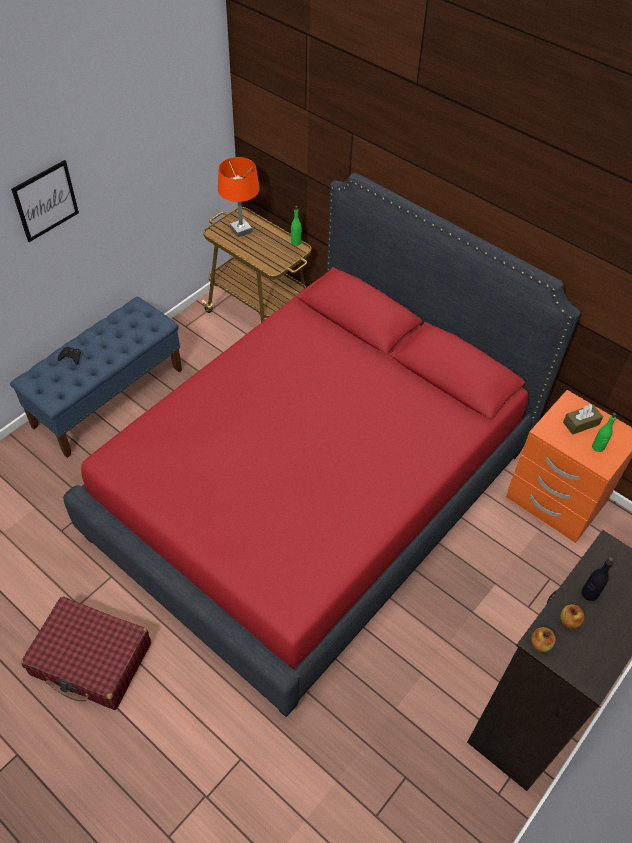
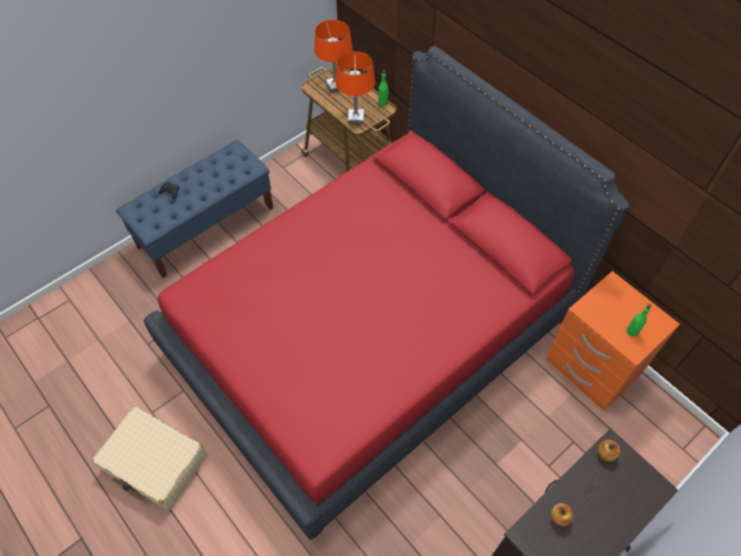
camera: 10 degrees right, 5 degrees up
(45, 201) = (148, 53): picture -> none
(91, 659) = (155, 463): red suitcase -> beige suitcase
(269, 261) = (356, 118): none -> orange table lamp
(540, 644) = (527, 536): apple -> apple (605, 454)
(580, 423) = (619, 306): brown tissue box -> none
(589, 594) = (584, 492): black bottle -> none

